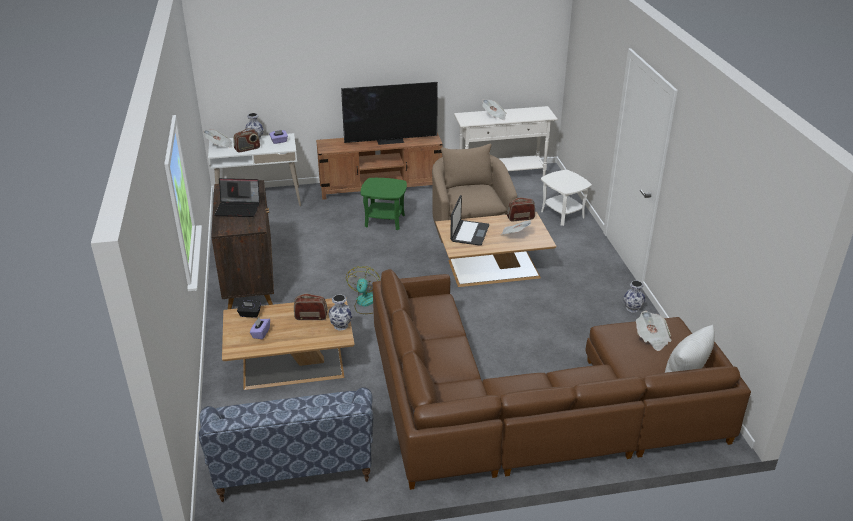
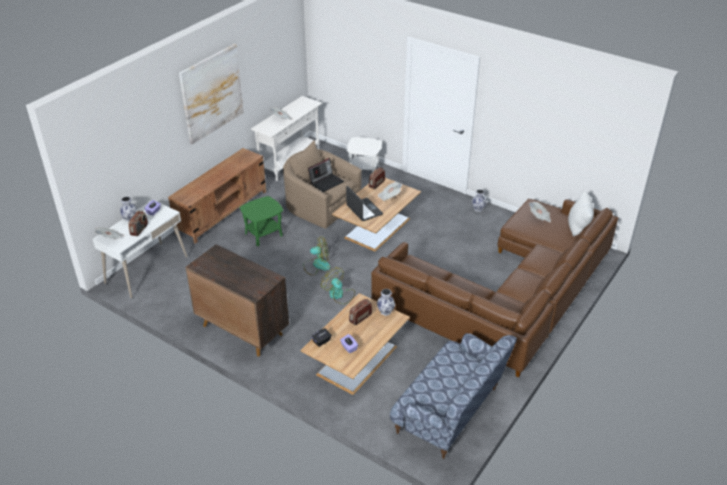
camera: 45 degrees left, 5 degrees up
(239, 208) = (237, 273): laptop -> laptop (326, 182)
(388, 268) = (317, 265): none -> fan
(390, 140) = (224, 170): television -> none
(401, 49) = (212, 93): none -> picture

